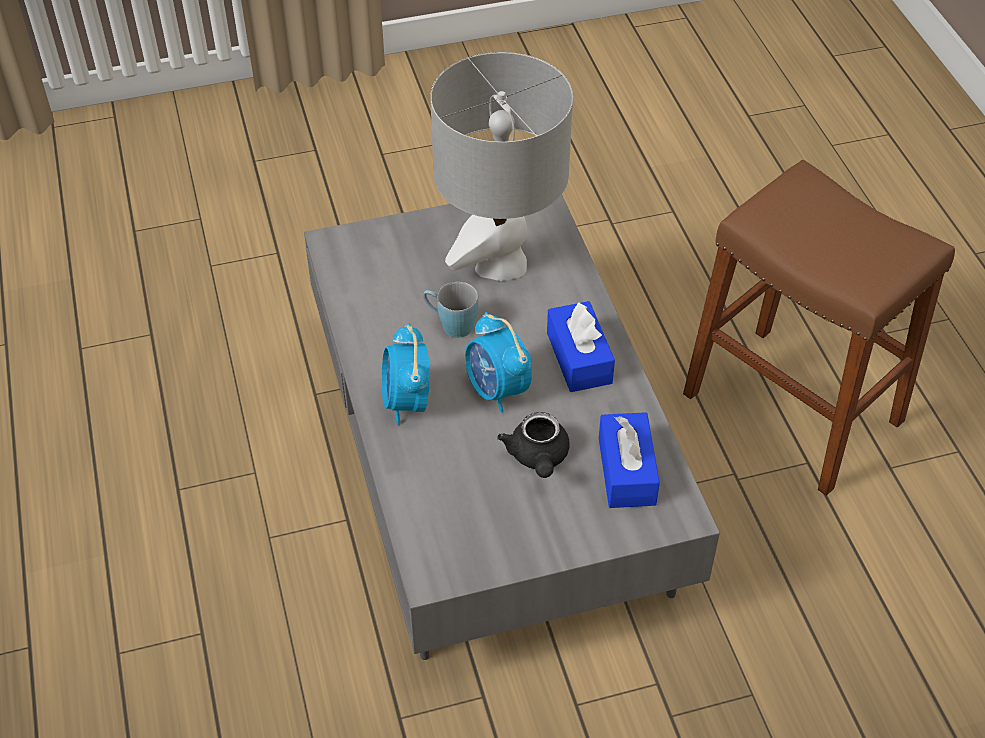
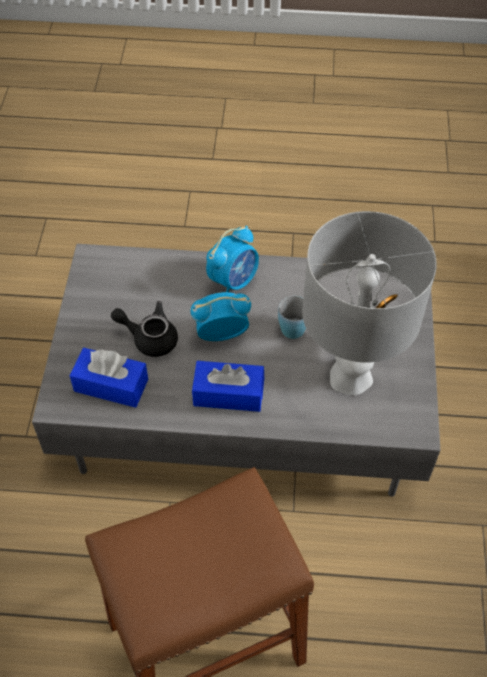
camera: 110 degrees right, 5 degrees up
(406, 402) = (233, 281): alarm clock -> alarm clock turned 120 degrees clockwise

